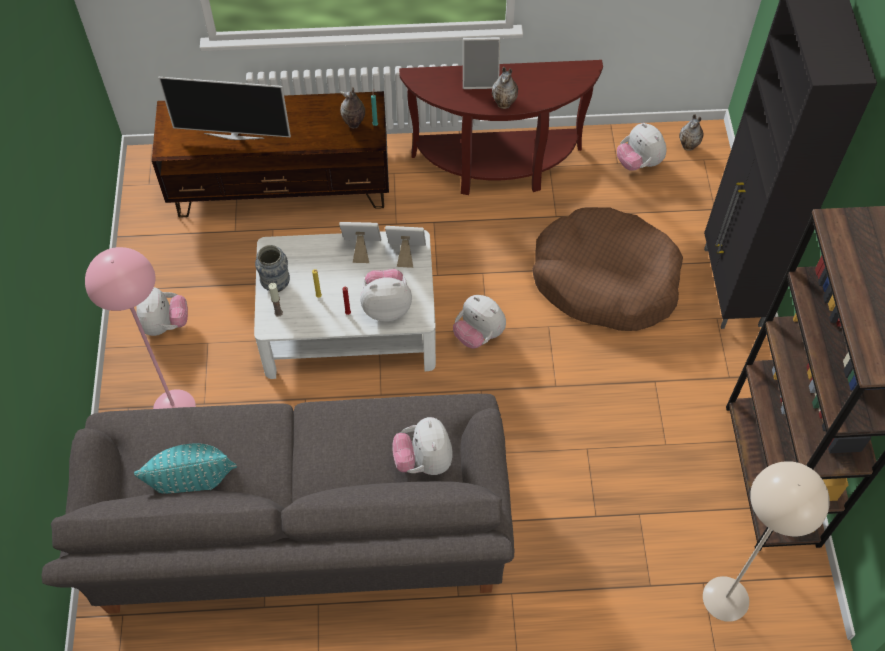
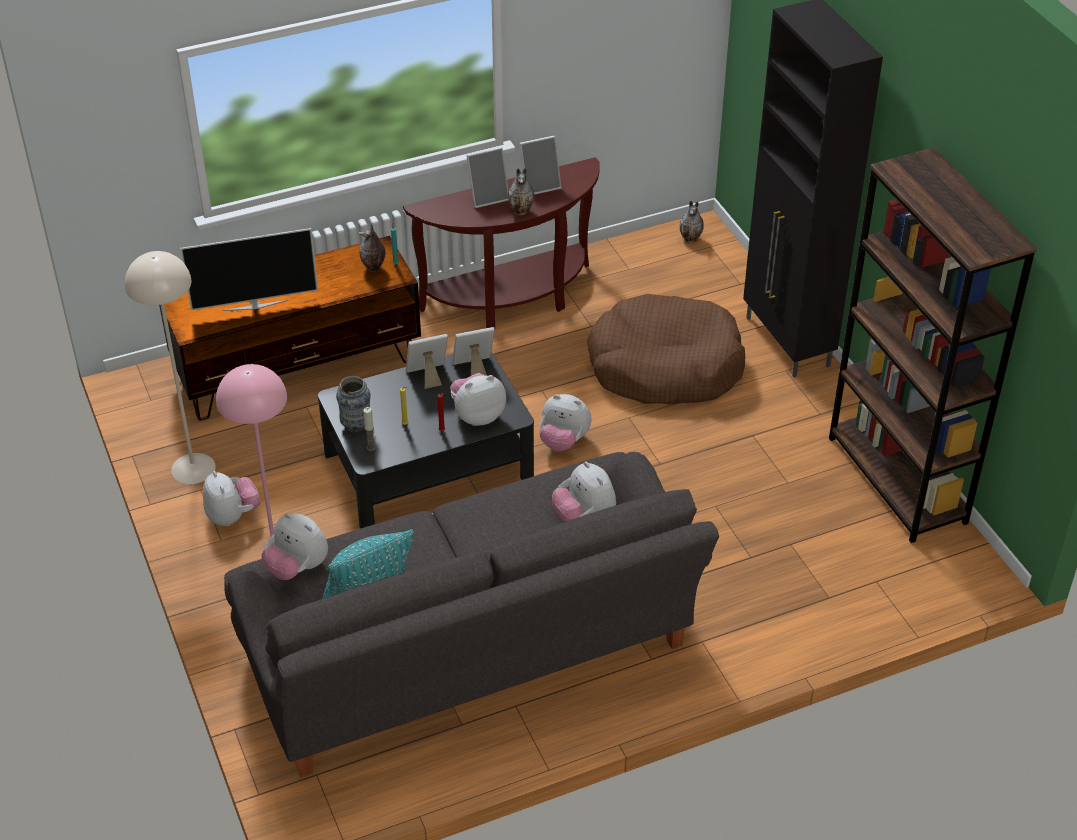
camera: 20 degrees left, 15 degrees down
(349, 324) = (428, 466): white coffee table -> black coffee table
(534, 78) = (540, 185): none -> picture frame
(638, 163) = (649, 264): plush toy -> plush toy (297, 568)
(725, 598) = (902, 587): beige floor lamp -> beige floor lamp (193, 468)

